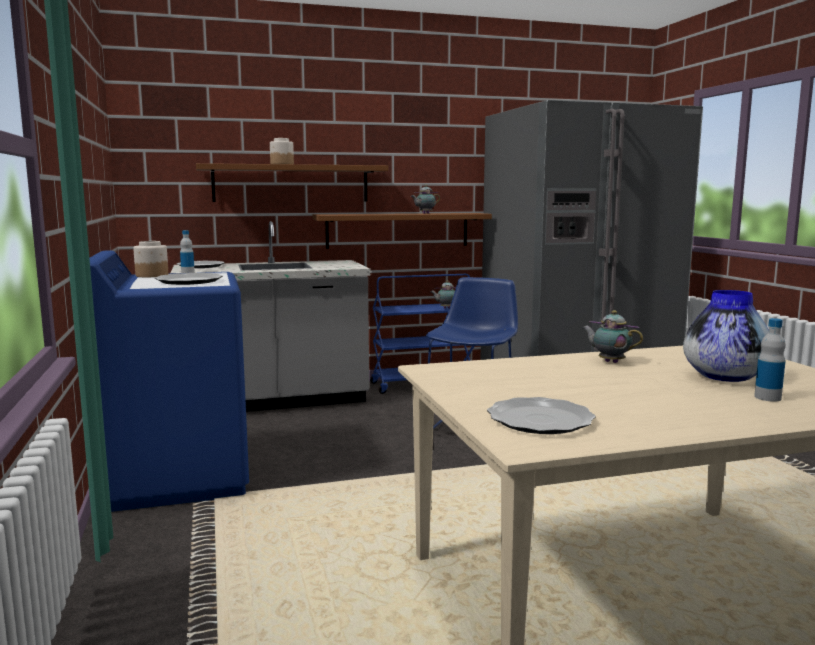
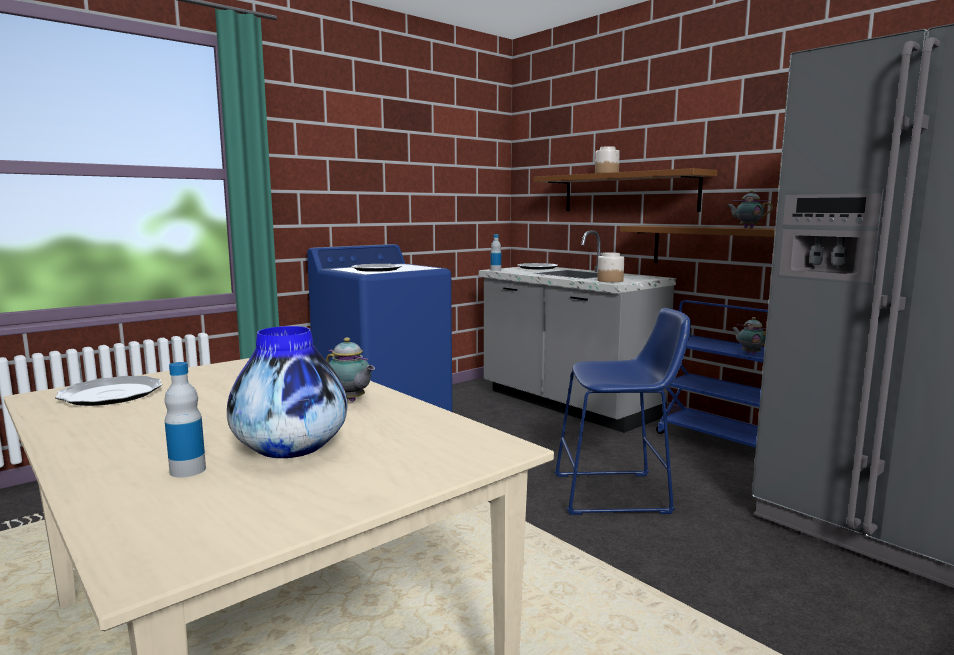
camera: 65 degrees right, 0 degrees up
(151, 275) = (399, 264): jar -> jar (609, 280)
(609, 362) = (350, 401): teapot -> teapot turned 120 degrees clockwise

